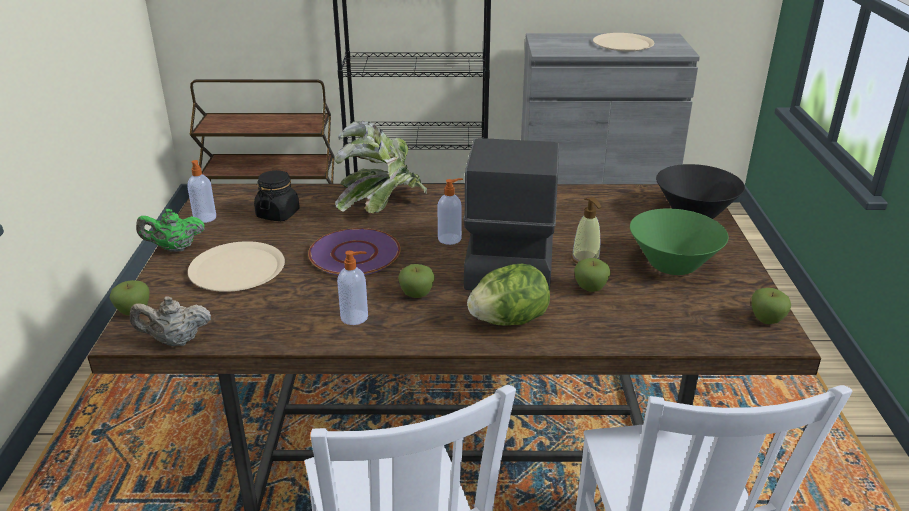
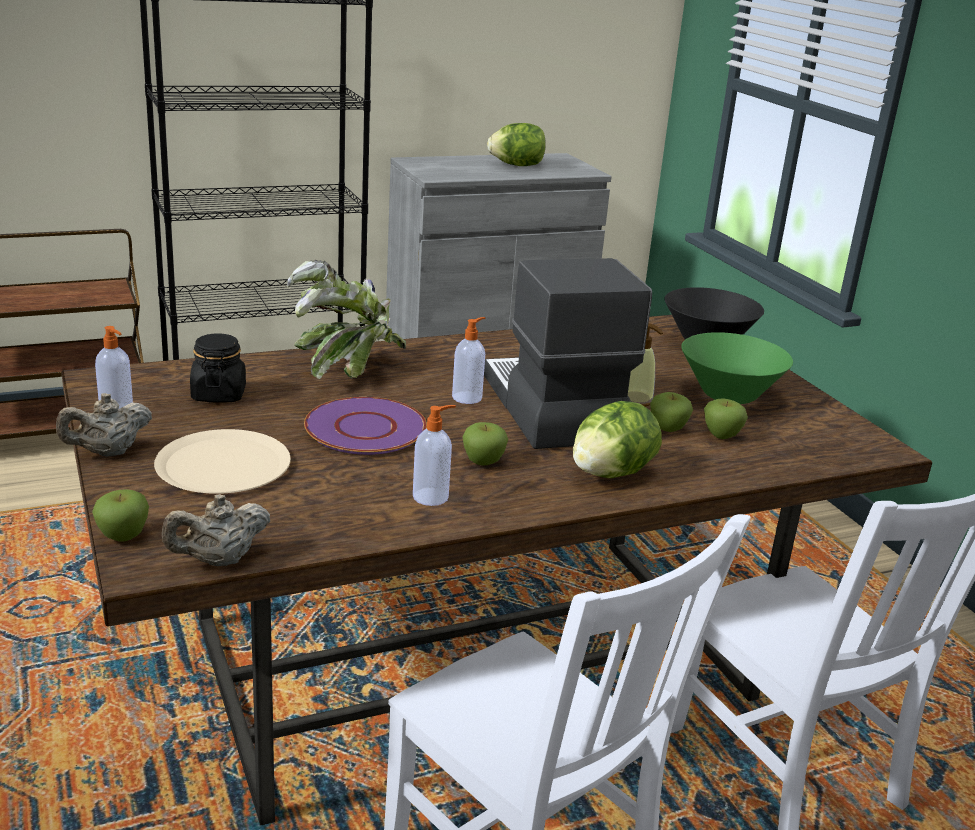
camera: 25 degrees left, 5 degrees down
(175, 248) = (108, 452): green teapot -> beige teapot
(623, 44) = (517, 165): beige plate -> lettuce
(766, 320) = (859, 435): apple -> apple (721, 435)

